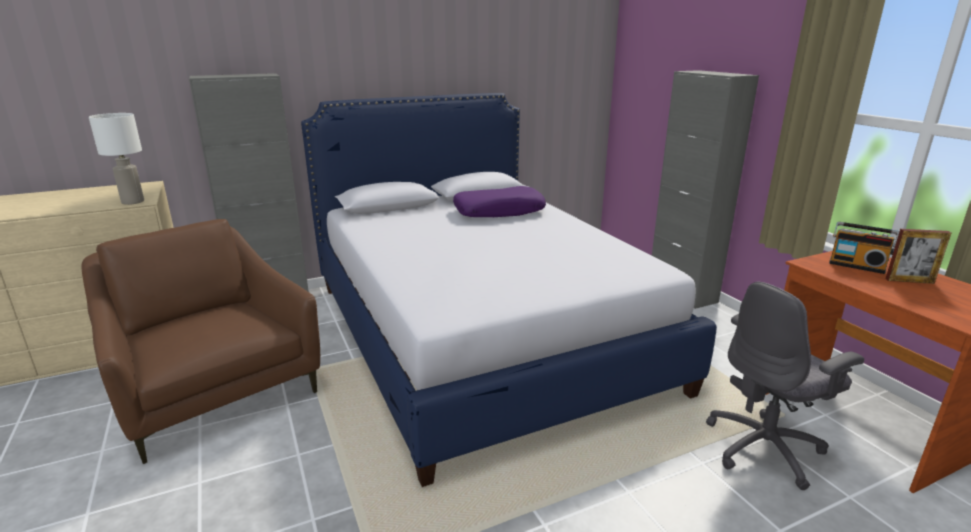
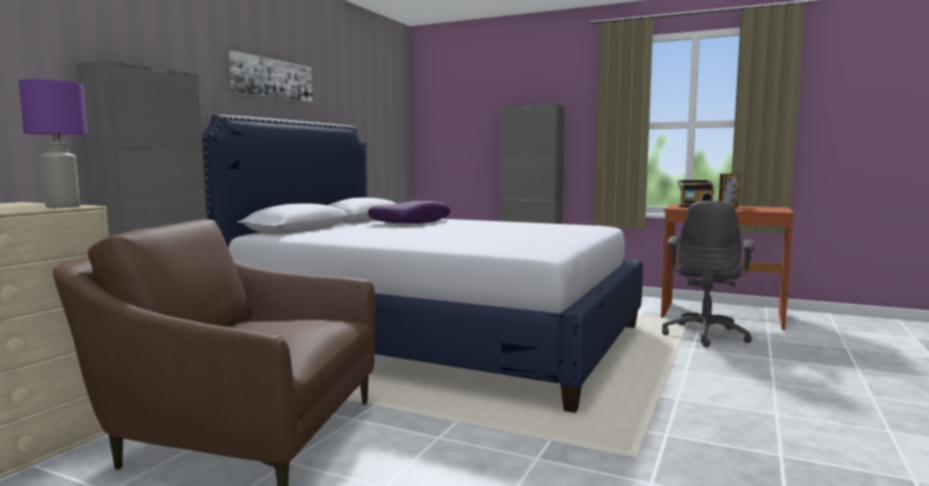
camera: 40 degrees left, 15 degrees down
(133, 202) = (64, 207): white table lamp -> purple table lamp
(399, 55) = (272, 78): none -> picture

